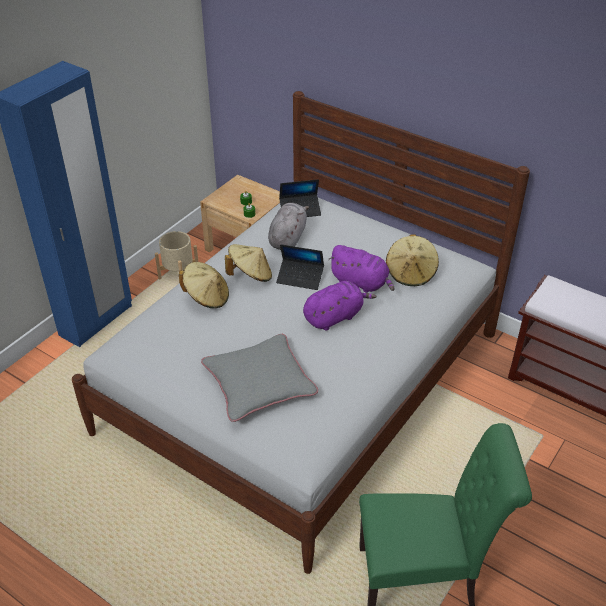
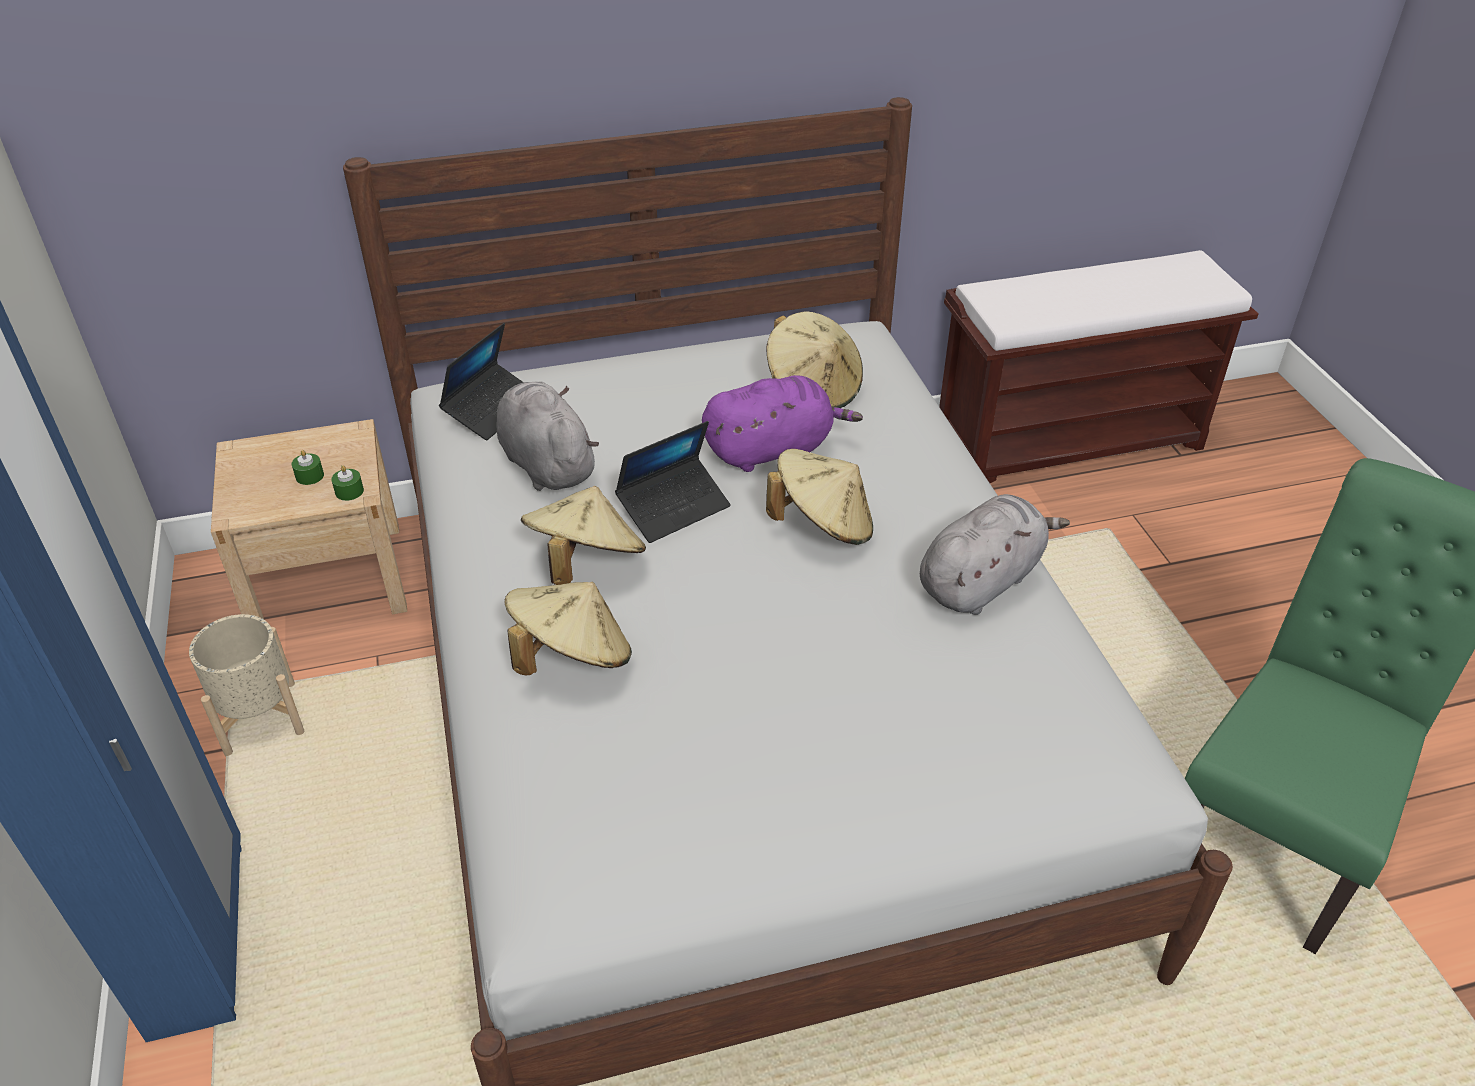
camera: 50 degrees left, 0 degrees up
(259, 383) = (893, 717): grey pillow -> none
(335, 317) = (823, 525): purple plush toy -> beige hat
(354, 372) = (981, 580): none -> grey plush toy

